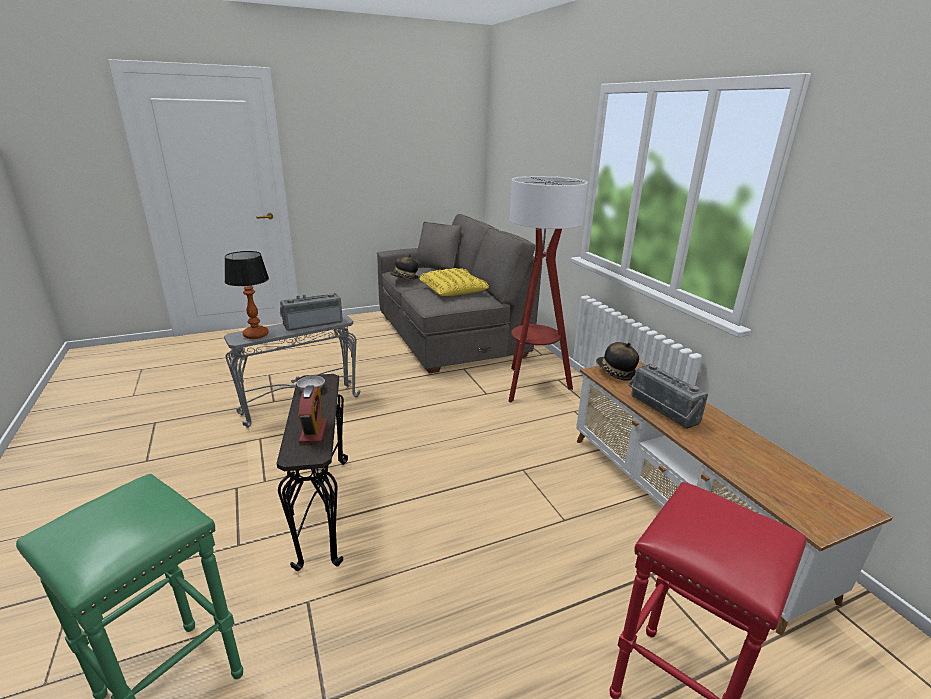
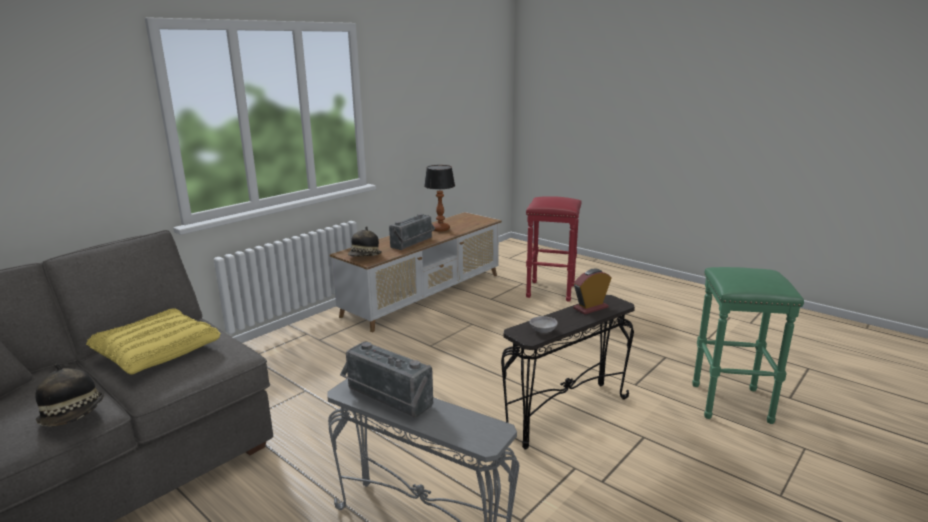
camera: 115 degrees left, 5 degrees down
(256, 335) = (467, 425): table lamp -> table lamp (440, 229)
(531, 385) = (273, 368): floor lamp -> none

